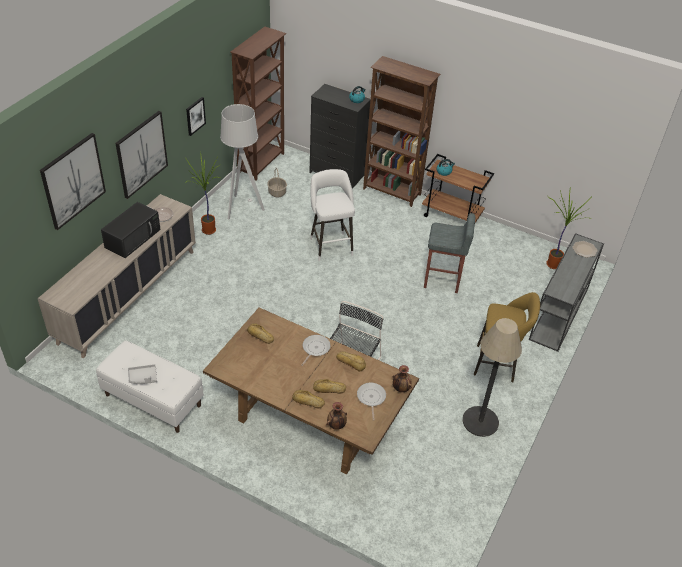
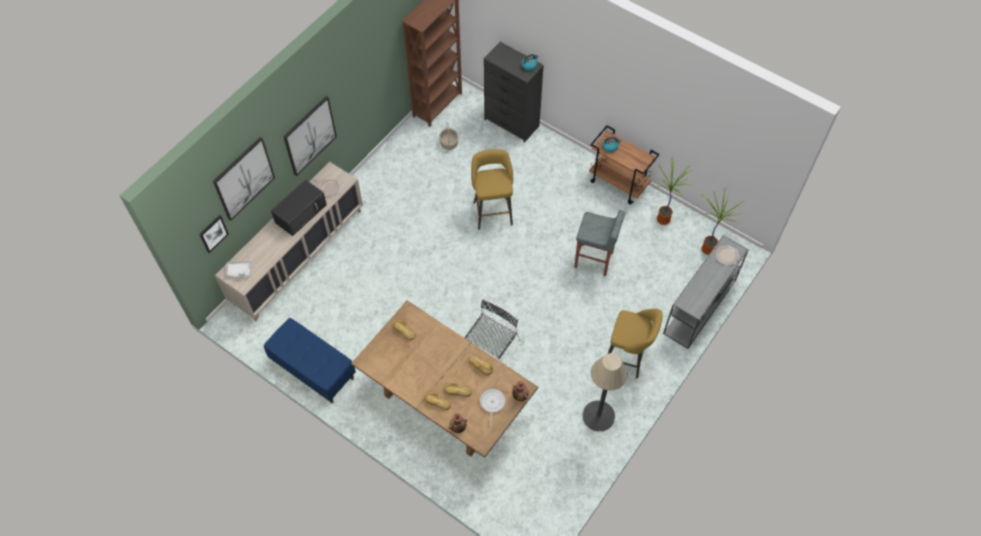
camera: 10 degrees right, 15 degrees up
(143, 377) = (302, 357): grey tray -> grey tray (239, 271)
(152, 400) = (312, 369): white bench -> blue bench
(195, 116) = (364, 86): picture -> picture (213, 233)
(208, 231) = (377, 187): potted plant -> potted plant (663, 220)
(242, 208) = (413, 161): grey floor lamp -> none
(315, 348) = (451, 348): frying pan -> none
(330, 245) = (492, 211): white stool -> yellow stool
(392, 192) = (563, 149): brown bookcase -> none

